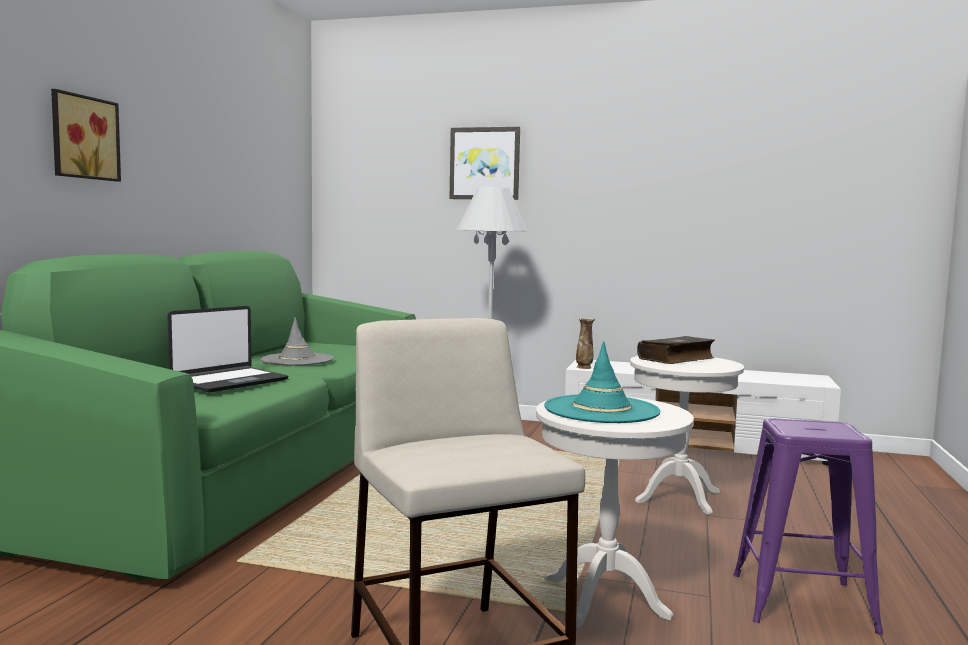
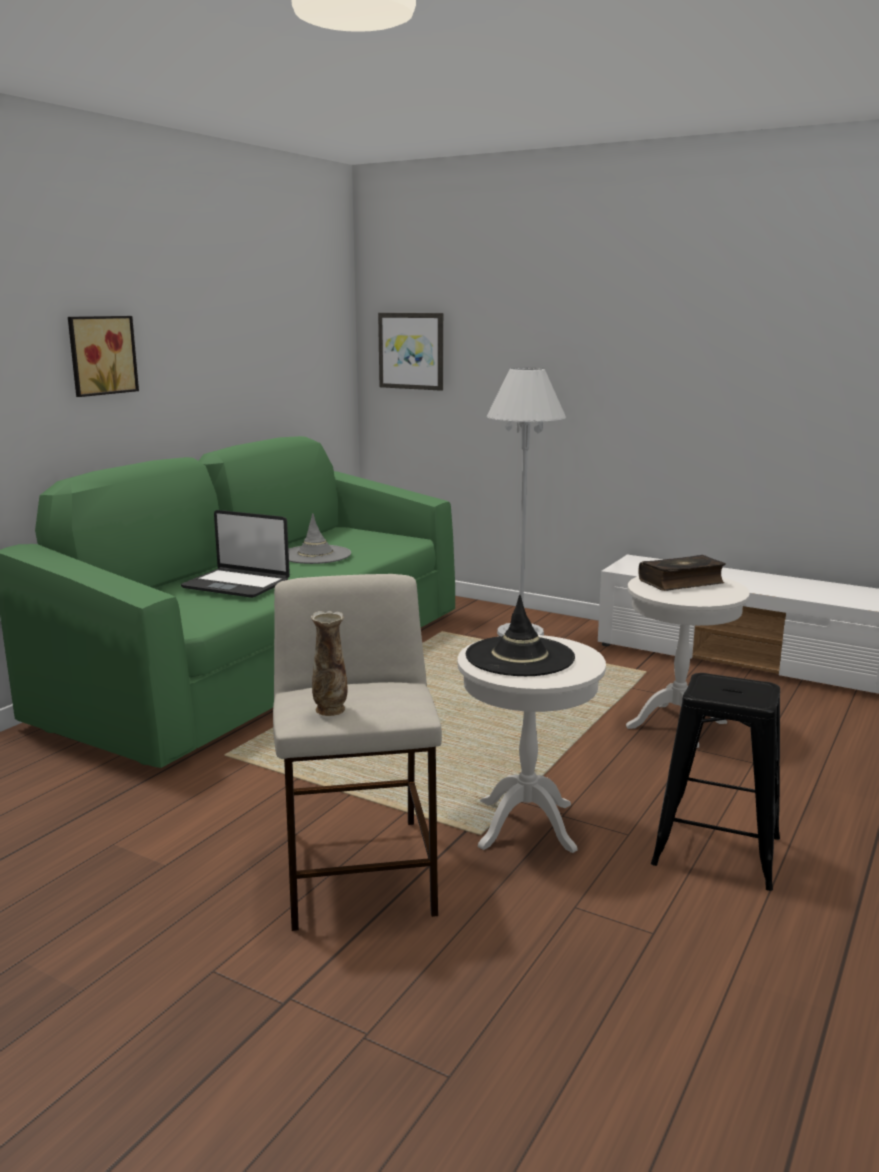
camera: 15 degrees right, 10 degrees up
(229, 381) = (237, 584): laptop -> laptop turned 60 degrees clockwise
(485, 163) = (533, 331): picture -> picture (411, 351)
(584, 367) = (623, 569): vase -> vase (330, 710)
(601, 410) = (520, 657): turquoise hat -> black hat
(802, 602) = (716, 851): purple stool -> black stool

